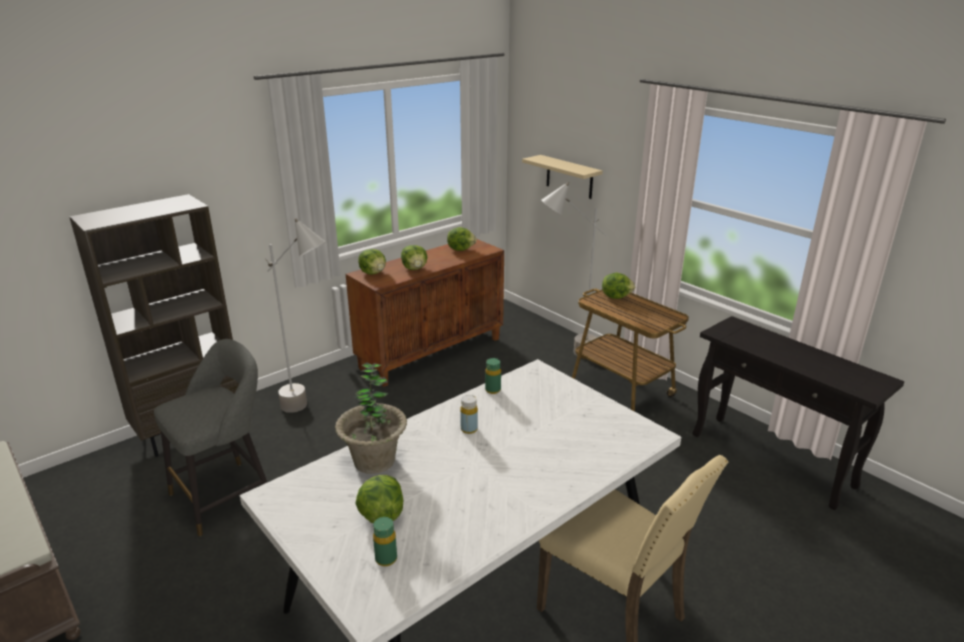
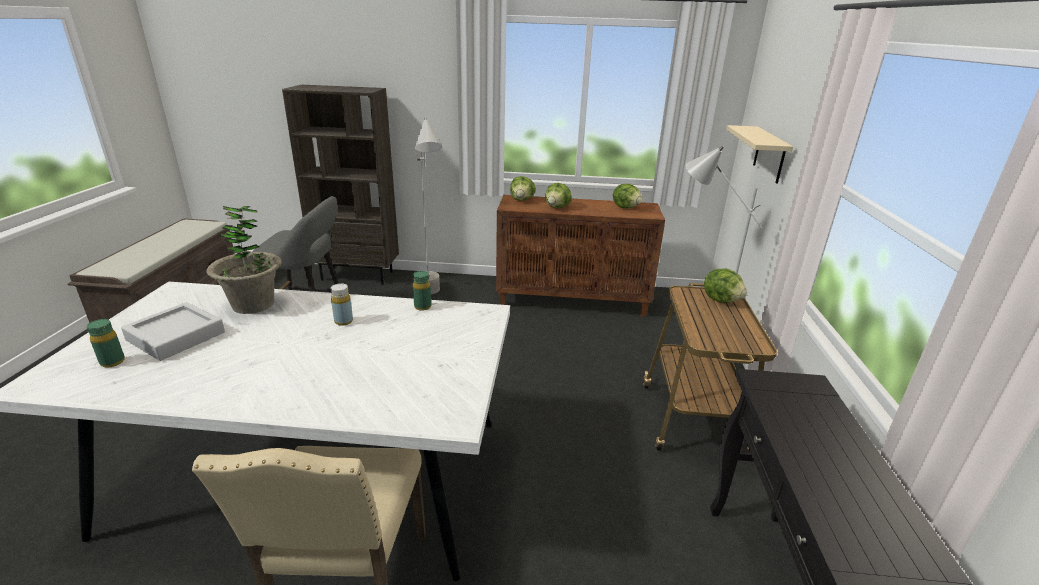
camera: 45 degrees right, 0 degrees up
(381, 515) = (176, 336): lettuce -> grey tray

